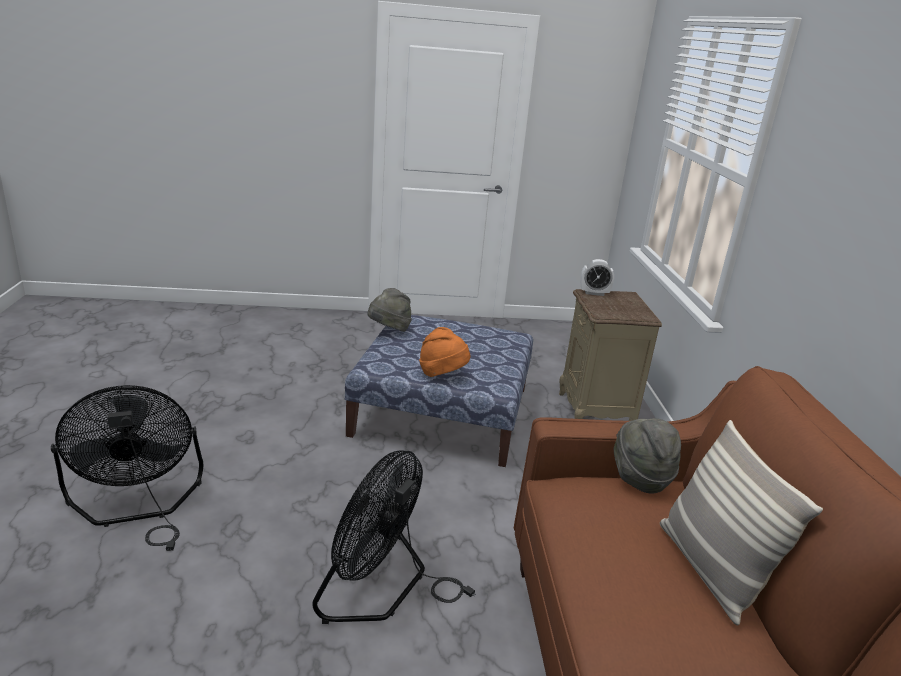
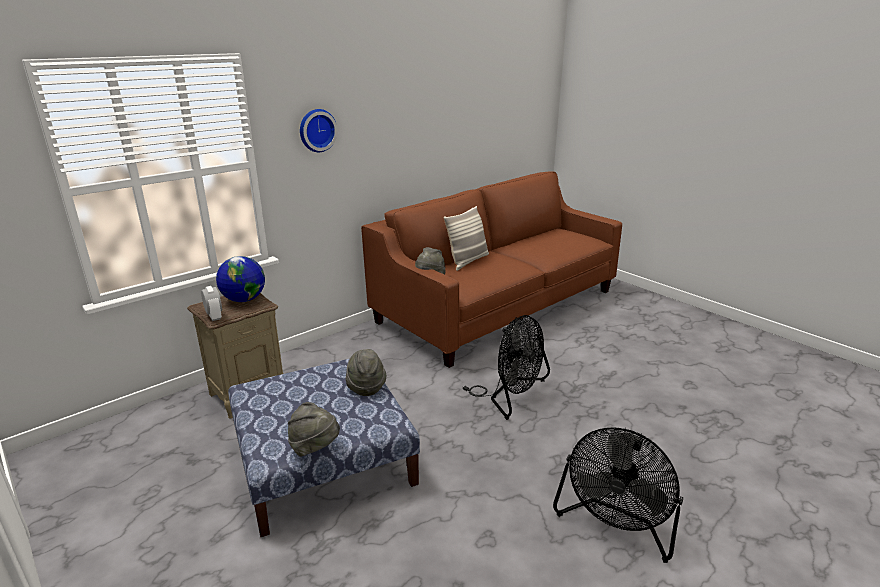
camera: 125 degrees left, 0 degrees up
(391, 584) = (510, 395): black fan -> black fan turned 45 degrees counterclockwise
(442, 374) = (366, 386): orange hat -> grey hat
(625, 310) = (244, 300): none -> globe
(824, 169) = (316, 130): none -> wall clock

